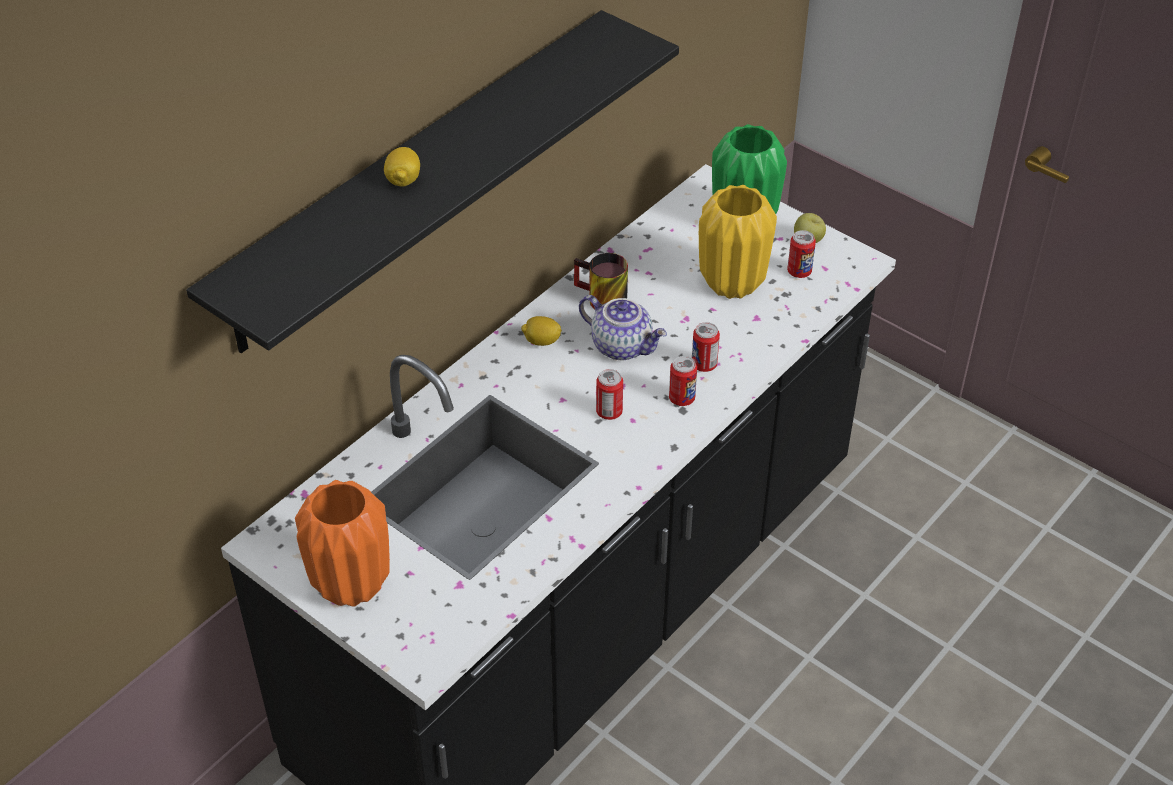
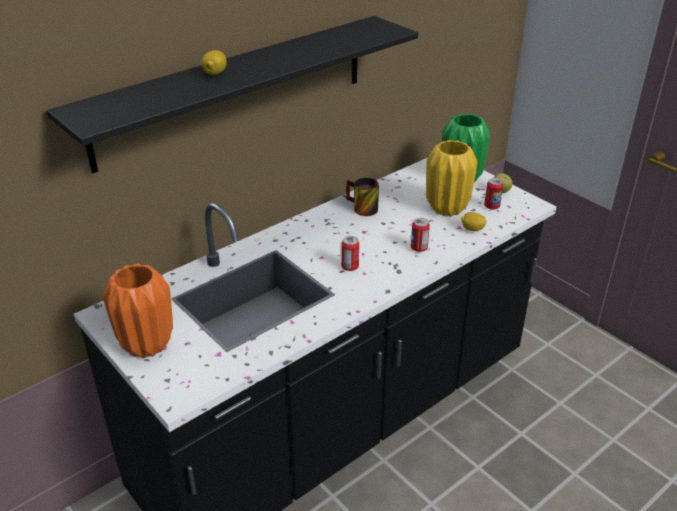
camera: 10 degrees right, 10 degrees down
(541, 341) = (318, 226): lemon -> lemon (472, 229)
(623, 346) = (368, 233): teapot -> none
(681, 398) = (399, 265): can -> none

